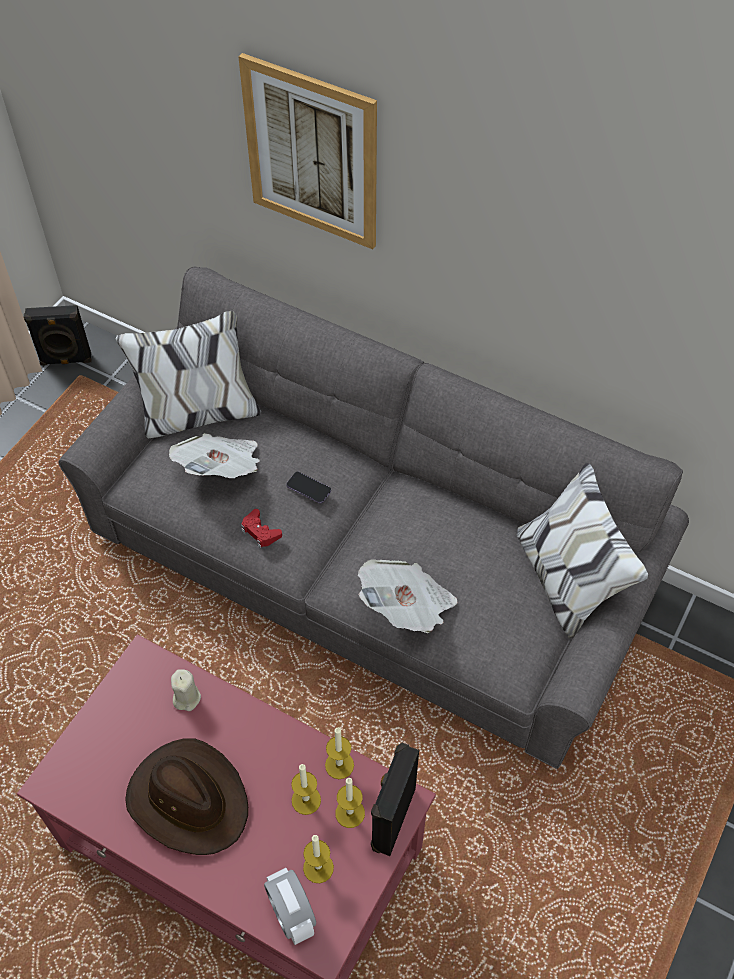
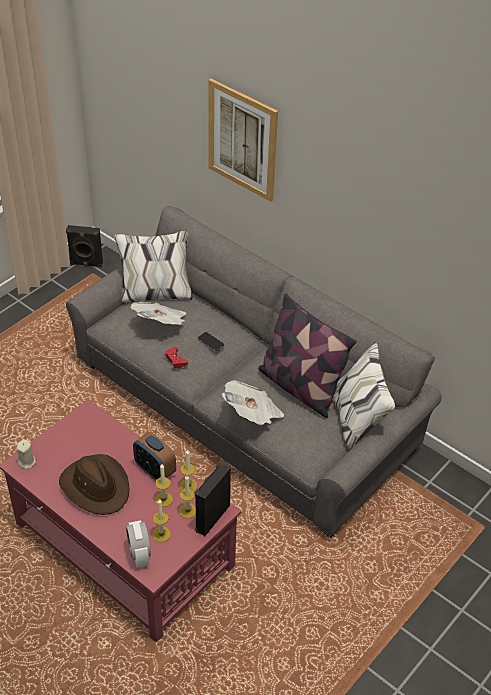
camera: 10 degrees right, 10 degrees down
(186, 698) = (108, 435): beige candle -> beige candle (27, 462)
(278, 748) = (155, 470): none -> alarm clock
(468, 543) = (299, 387): none -> pillow

